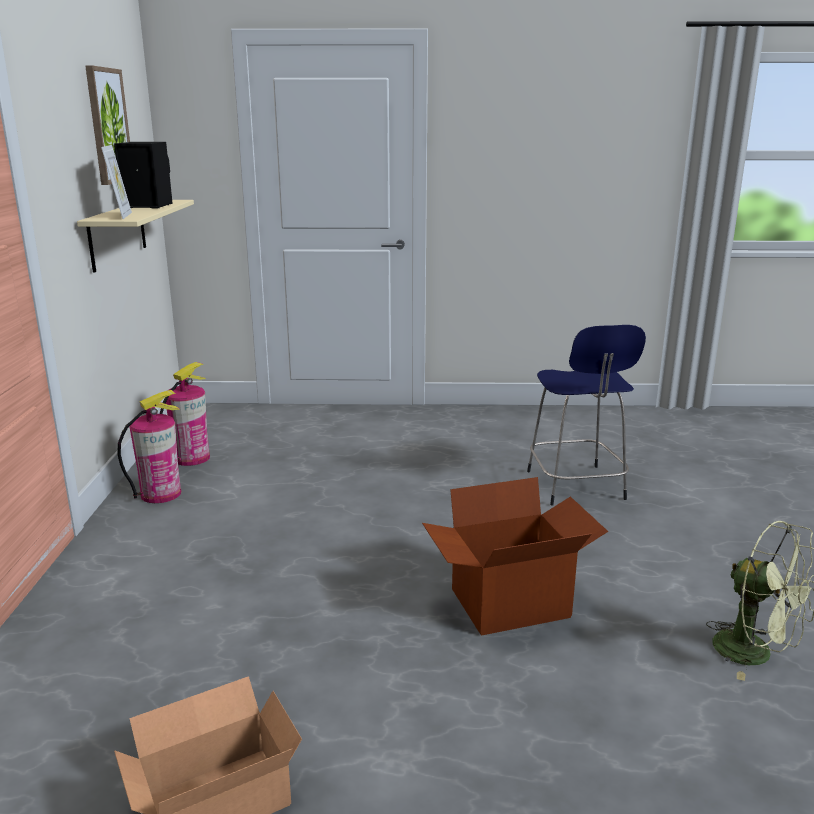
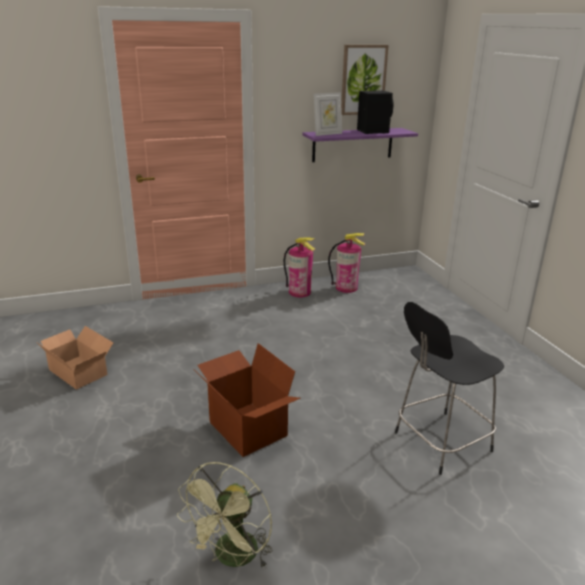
camera: 70 degrees right, 5 degrees up
(117, 234) = (352, 144): beige shelf -> purple shelf
(576, 487) = (439, 443): blue stool -> black stool

